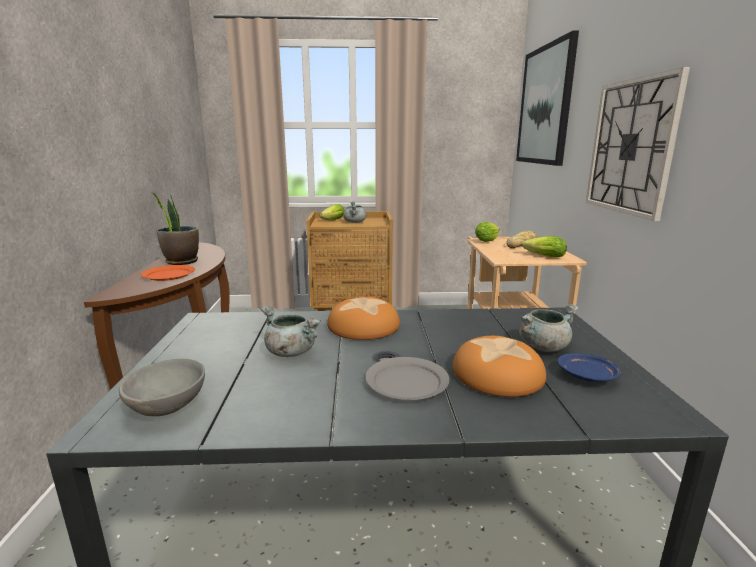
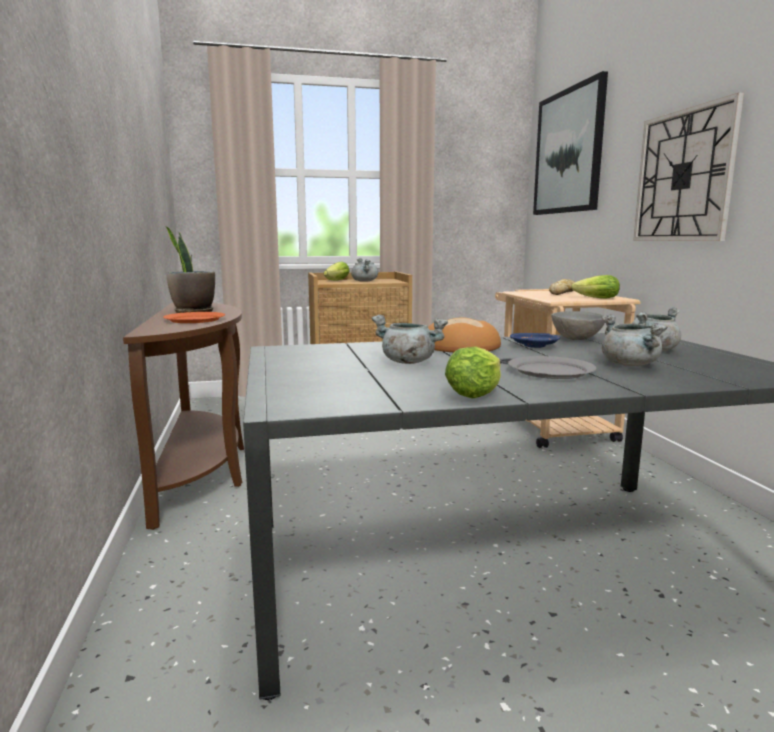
camera: 10 degrees left, 5 degrees down
(169, 408) = (332, 394): grey bowl -> grey bowl (578, 339)
(488, 240) = (525, 290): lettuce -> lettuce (478, 391)
(498, 374) = (630, 364): bread -> grey cooking pot
(587, 376) = (710, 362): blue plate -> blue plate (535, 346)

